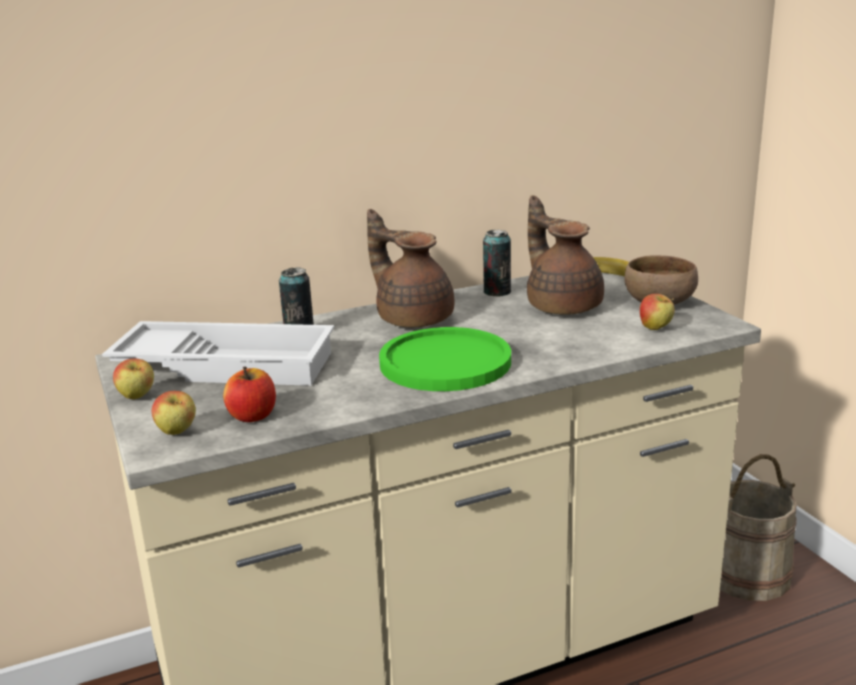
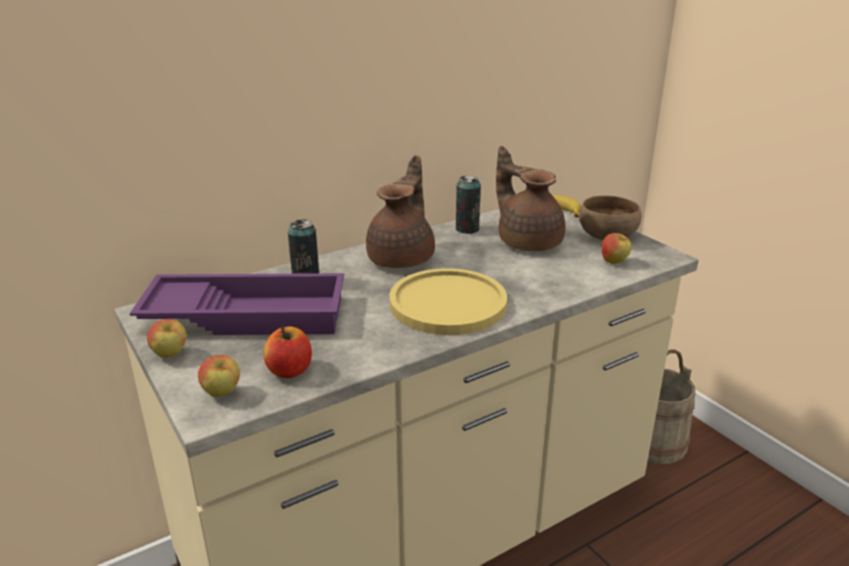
camera: 10 degrees left, 5 degrees up
(227, 364) = (248, 314): white tray -> purple tray
(413, 318) = (403, 258): brown teapot -> brown teapot turned 75 degrees clockwise
(445, 362) = (448, 304): green plate -> yellow plate

